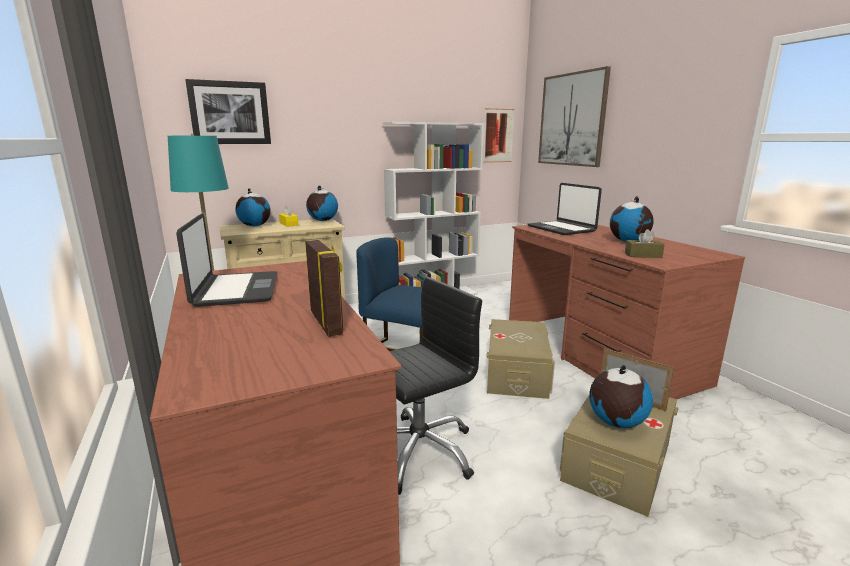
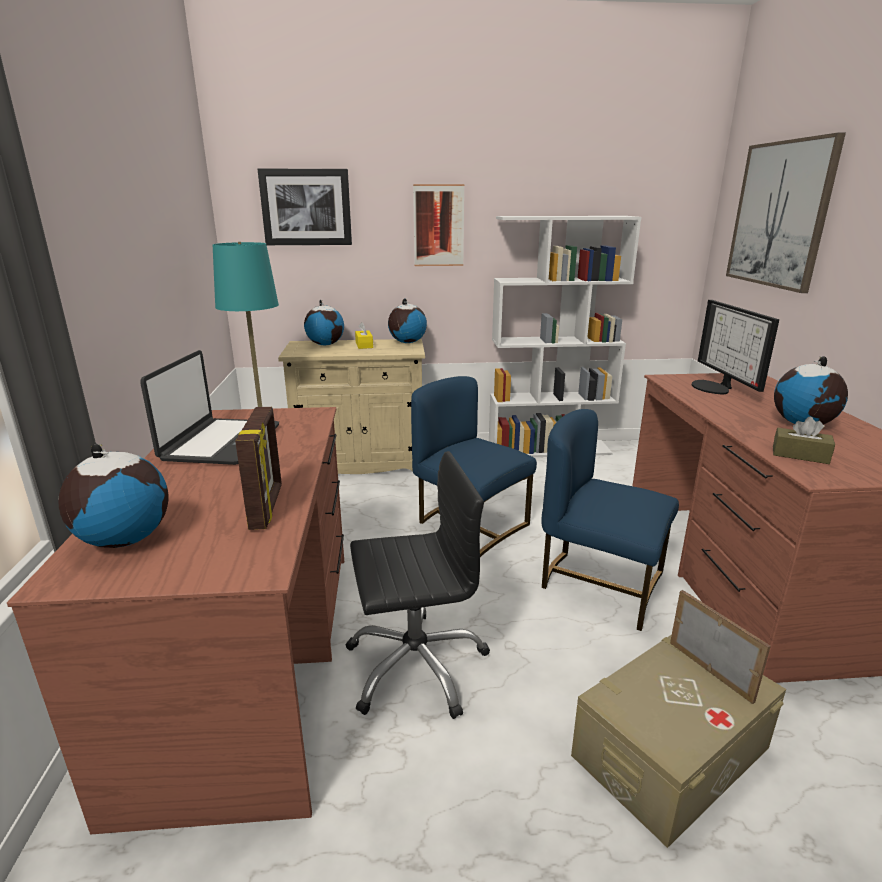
camera: 20 degrees right, 5 degrees up
(498, 135) = (671, 232): picture -> picture (438, 226)
(516, 373) = (600, 584): beige storage box -> blue chair
(561, 229) = (715, 387): laptop -> monitor
(615, 422) = (660, 702): globe -> globe (124, 539)

